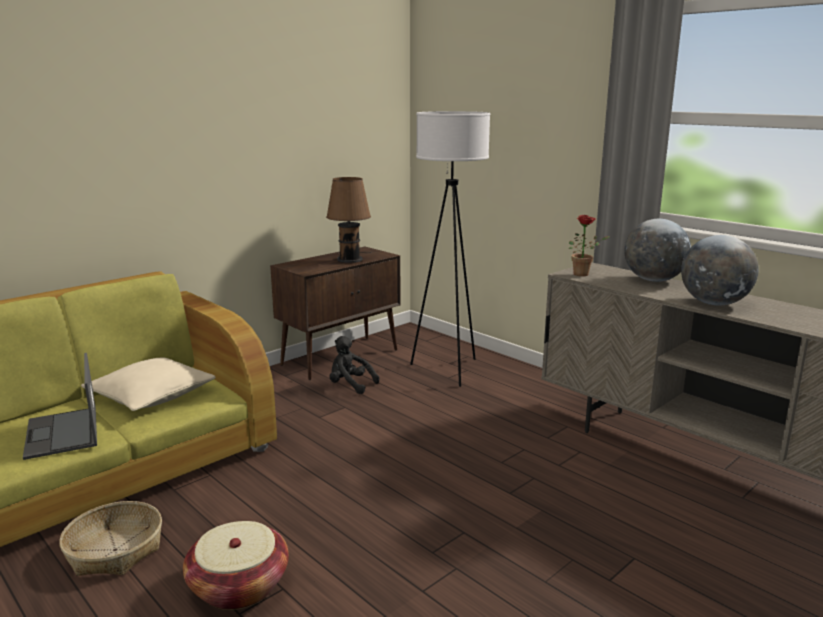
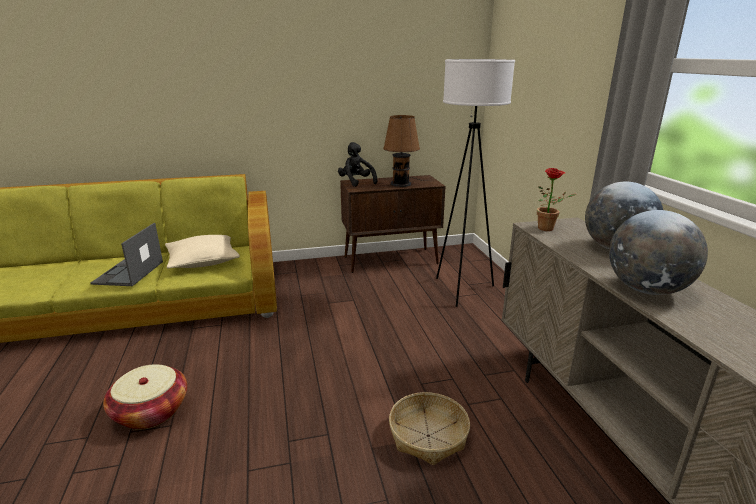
camera: 30 degrees right, 5 degrees up
(115, 550) = (122, 358): basket -> basket (428, 436)
(350, 385) = (375, 284): black plush toy -> black plush toy (356, 182)

